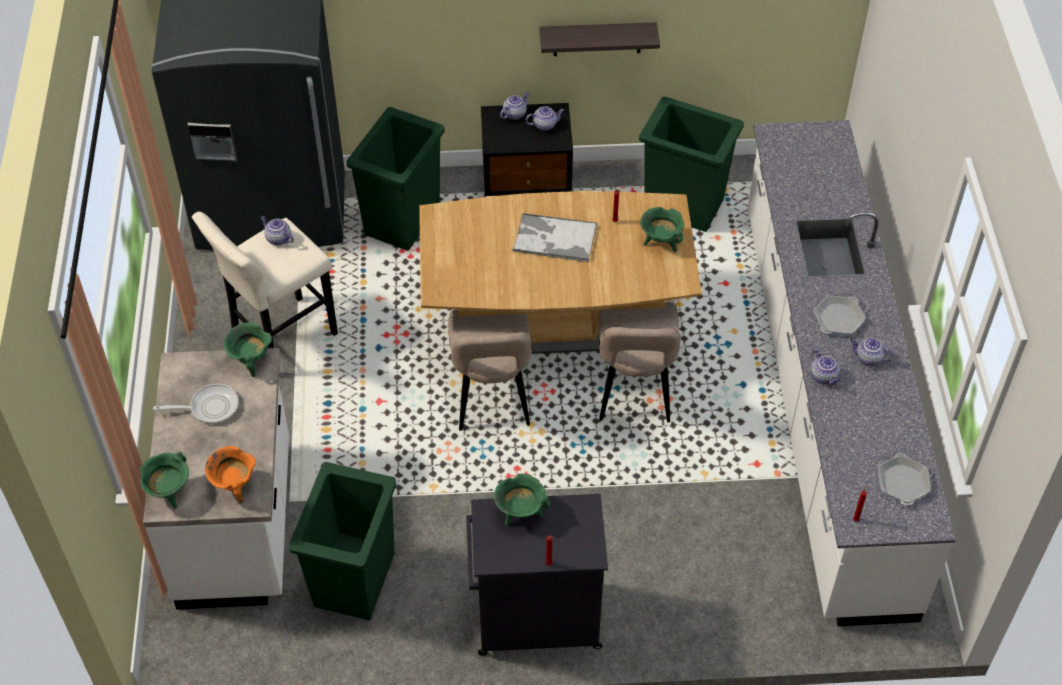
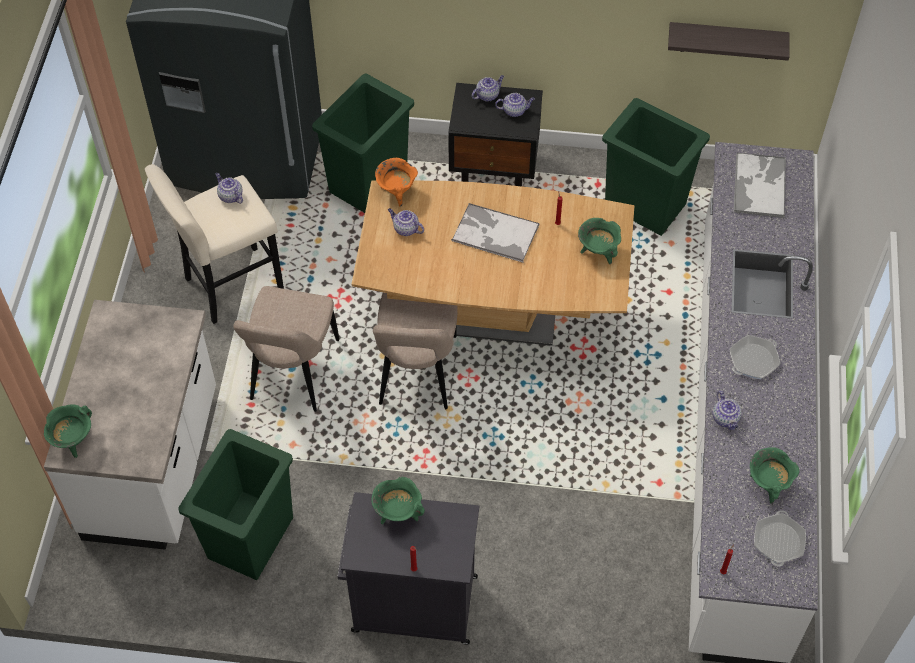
camera: 10 degrees right, 5 degrees up
(210, 407) = (128, 361): frying pan -> none
(234, 486) = (134, 444): orange cooking pot -> orange cooking pot (396, 192)
(251, 361) = (175, 320): green cooking pot -> green cooking pot (768, 484)
(597, 39) = (575, 34): shelf -> shelf (726, 40)
(634, 390) = (555, 389): beige chair -> beige chair (293, 374)
(805, 158) = (759, 185): none -> tray
(868, 358) = (774, 406): teapot -> teapot (405, 229)

